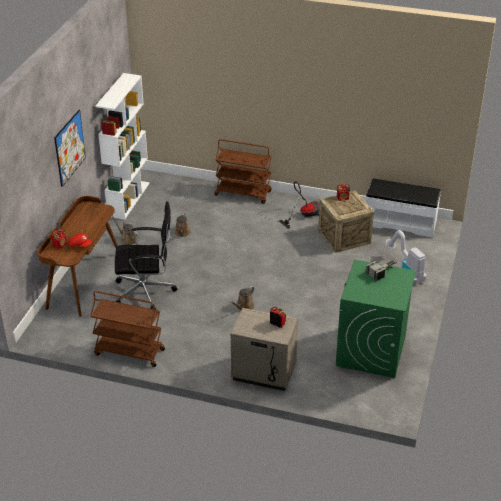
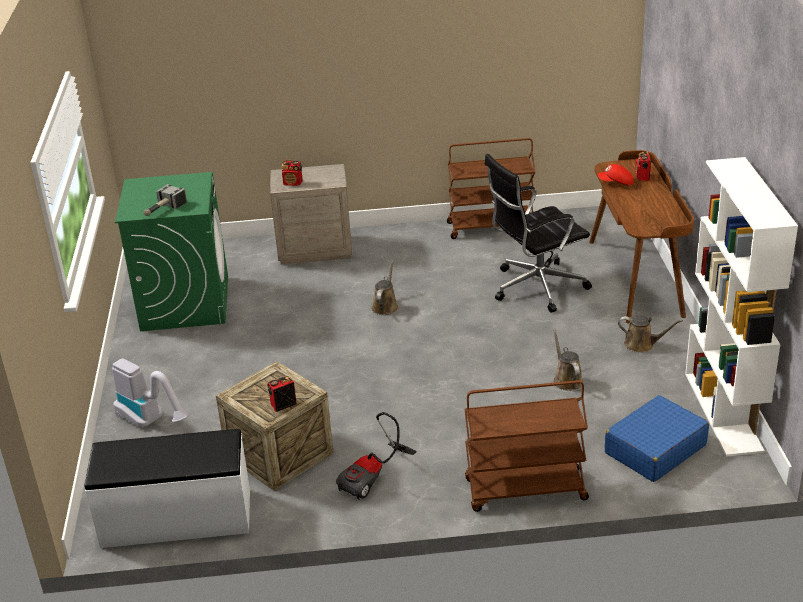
camera: 160 degrees right, 5 degrees down
(70, 148) = (709, 133): picture -> none
(175, 193) = (654, 449): none -> blue suitcase

